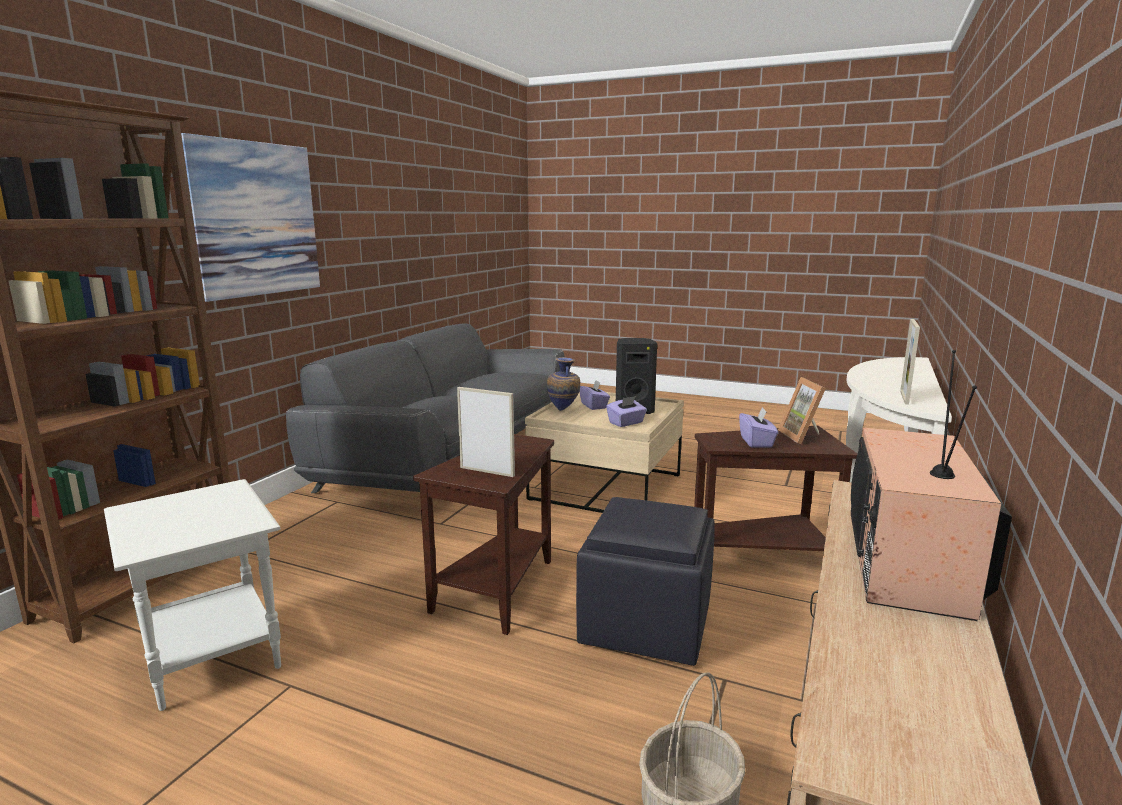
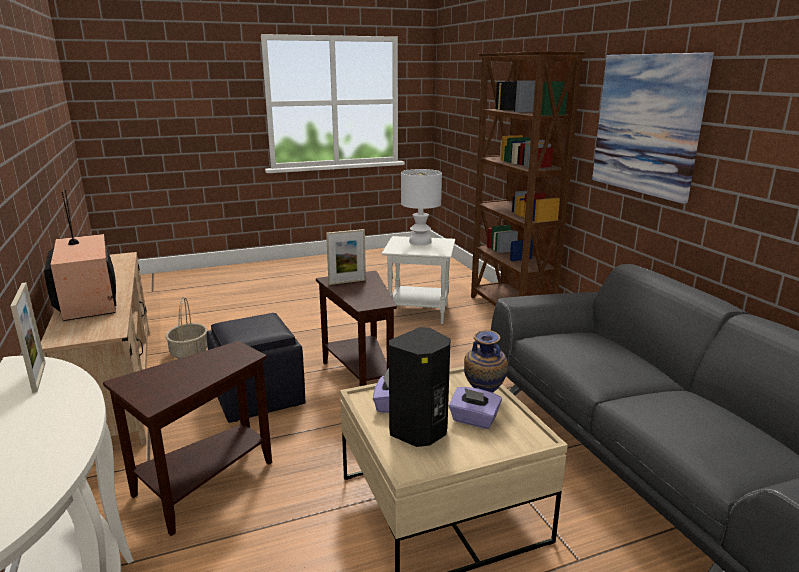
camera: 135 degrees right, 5 degrees up
(164, 520) = (420, 242): none -> white table lamp
(757, 442) = (203, 363): purple tissue box -> none
(803, 436) = (160, 388): picture frame -> none

